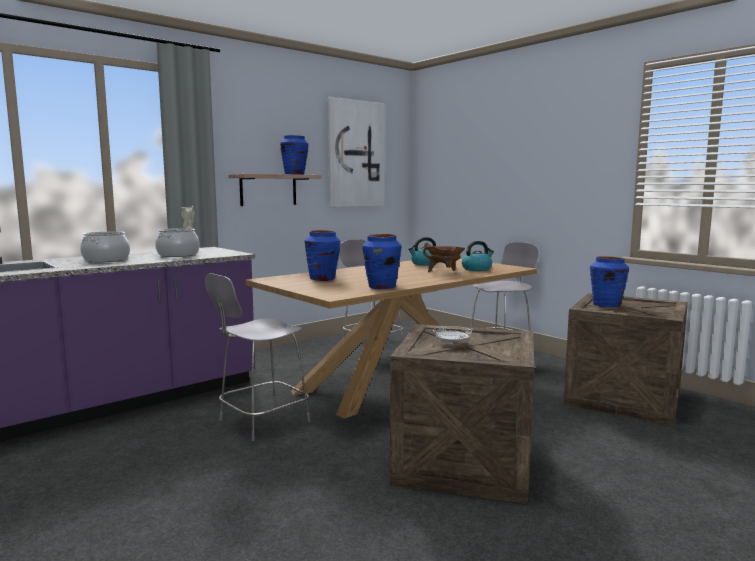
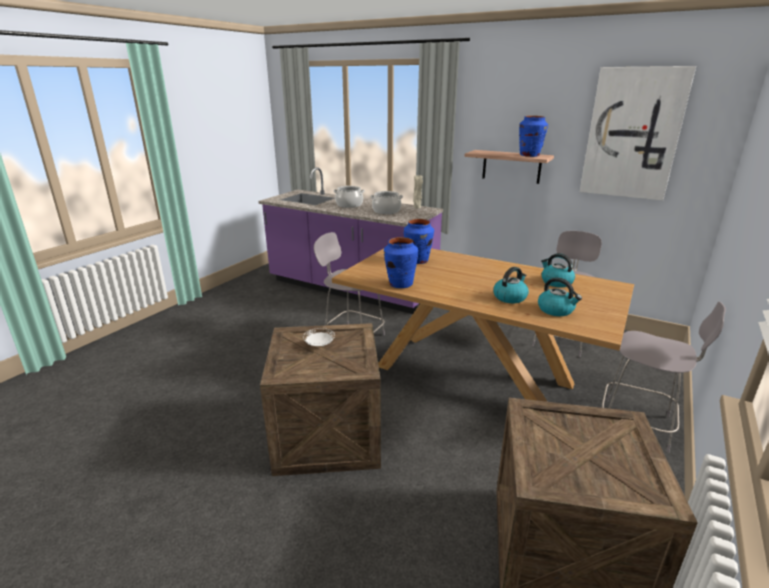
camera: 70 degrees right, 15 degrees up
(444, 272) = (510, 297): brown cooking pot -> kettle
(606, 305) = (566, 428): blue vase -> none

